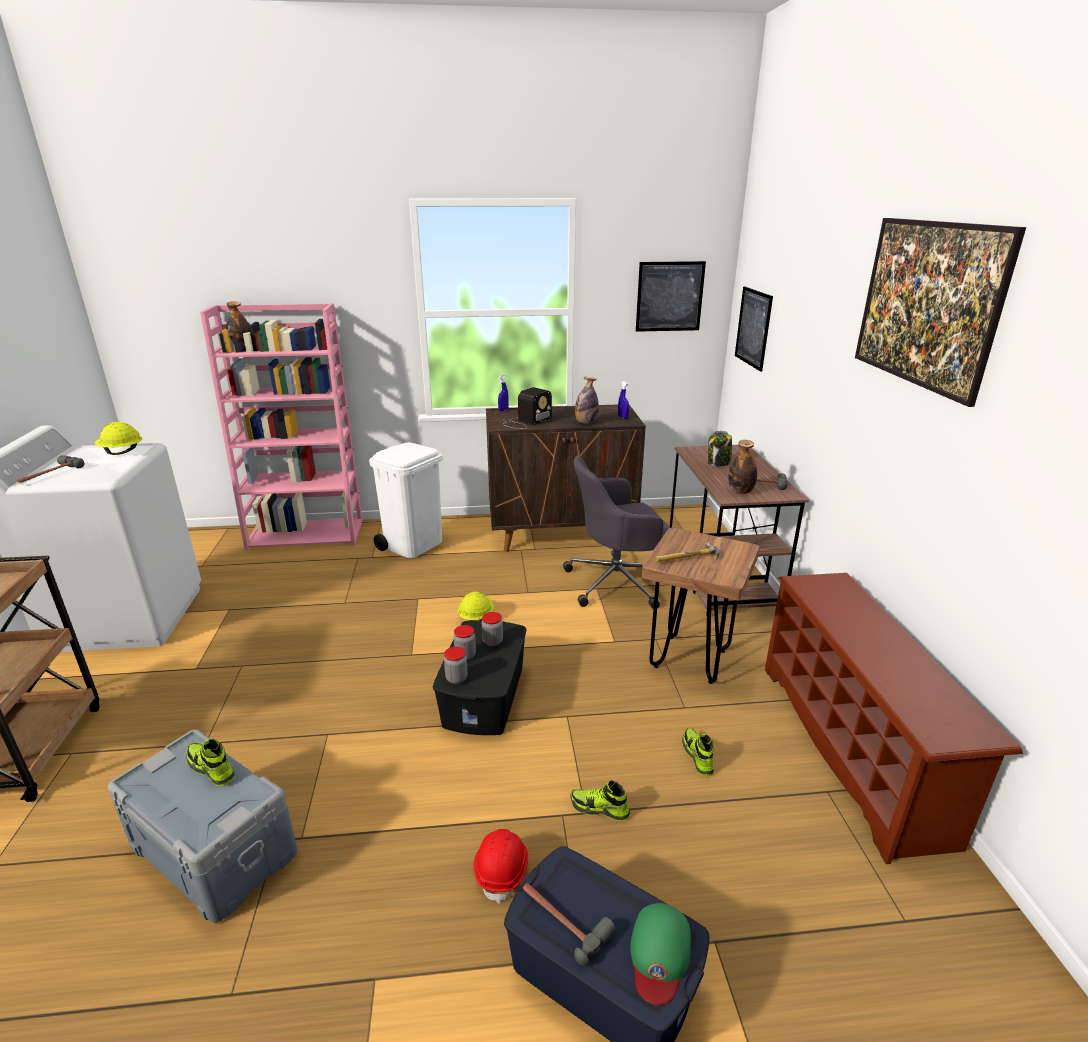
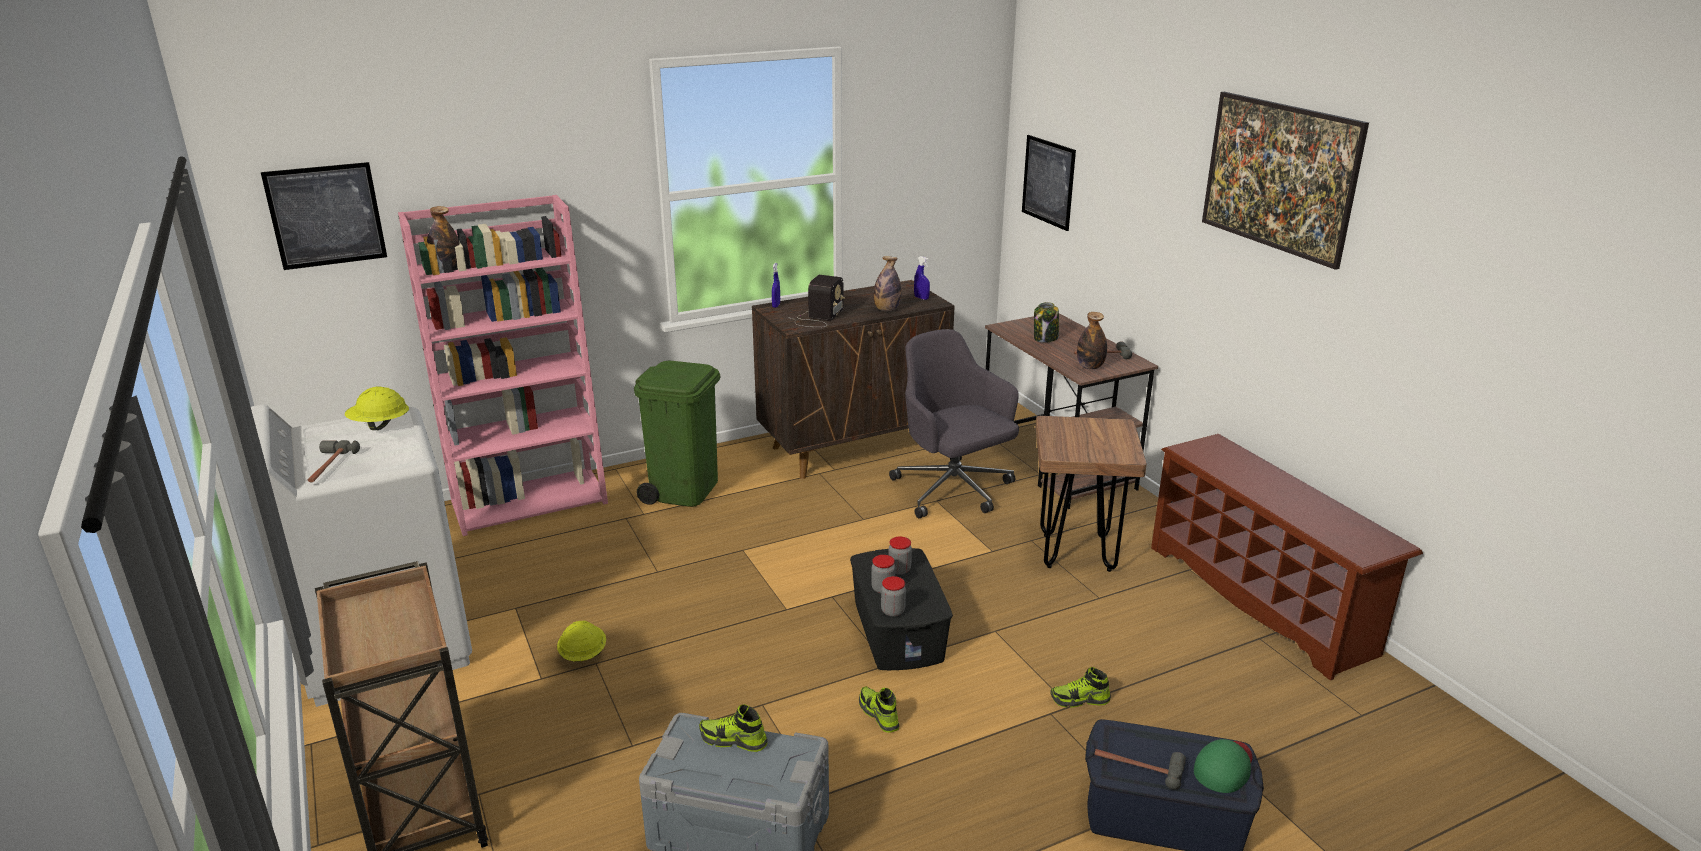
camera: 20 degrees left, 0 degrees up
(414, 544) = (684, 490): white trash can -> green trash can
(476, 617) = (826, 556): yellow hard hat -> yellow hard hat (583, 655)
(502, 870) = (1029, 768): red hard hat -> none
(617, 583) = (953, 490): grey office chair -> grey office chair turned 90 degrees clockwise
(659, 954) = (1224, 767): green cap -> green cap turned 135 degrees counterclockwise
(669, 296) = (943, 150): picture -> picture (326, 215)
(689, 560) = (1080, 445): hammer -> none
(697, 756) = (1136, 636): shoe -> shoe (878, 715)

